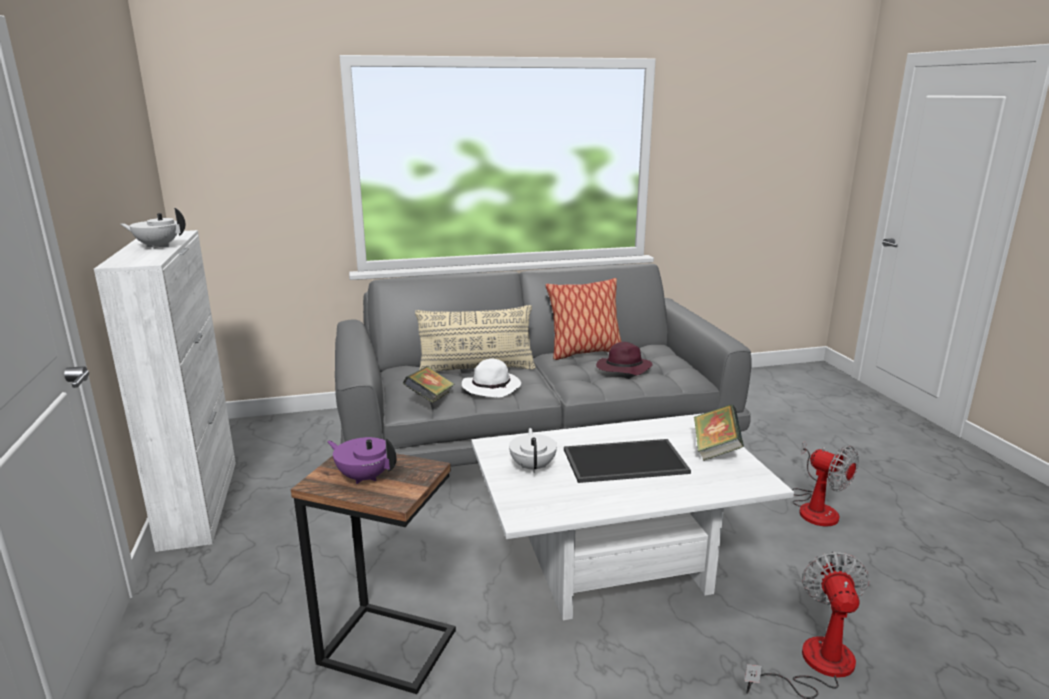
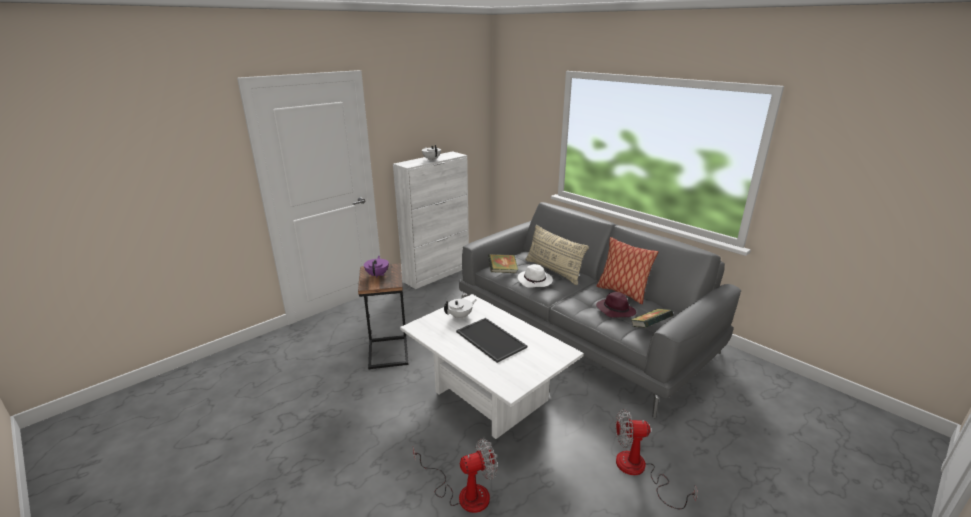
camera: 60 degrees right, 5 degrees up
(715, 449) = (536, 365): book -> book (650, 327)
(816, 507) = (639, 471): fan -> fan turned 75 degrees clockwise

